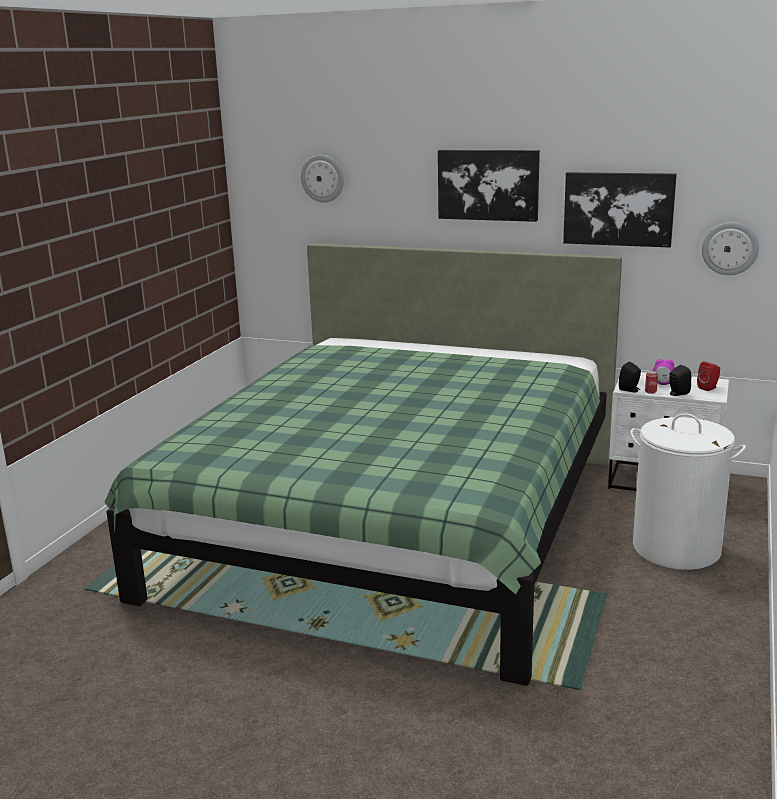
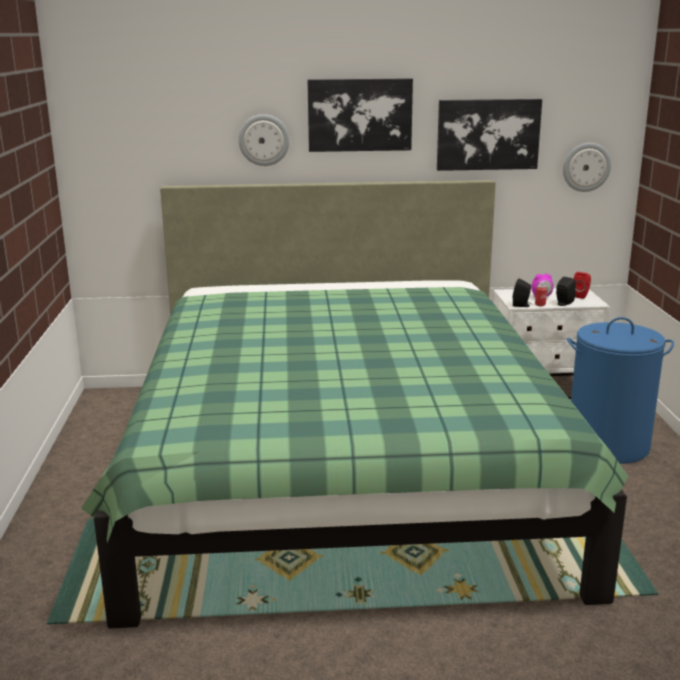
camera: 25 degrees left, 0 degrees up
(322, 178) = (173, 113): wall clock -> wall clock (264, 140)
(676, 548) = (608, 445): white laundry basket -> blue laundry basket

